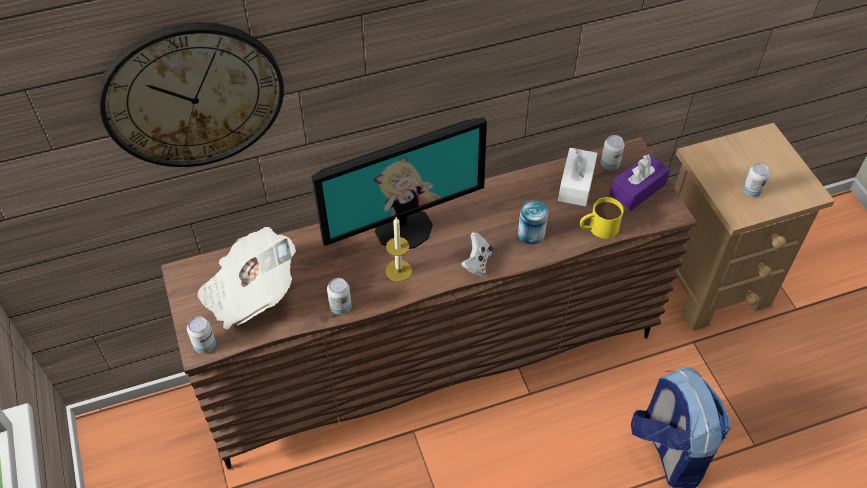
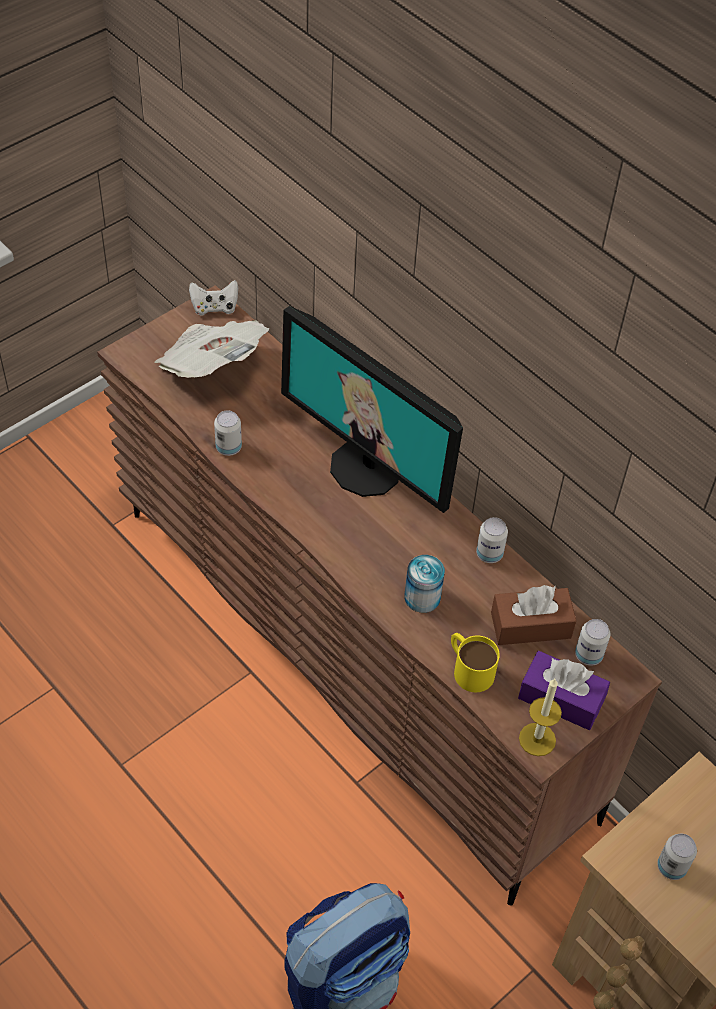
camera: 65 degrees right, 0 degrees up
(192, 95) = (274, 143): wall clock -> none
(205, 345) = (133, 355): can -> can (489, 554)
(398, 270) = (302, 483): candle -> candle (537, 739)
(477, 263) = (349, 554): white game controller -> white game controller (214, 308)
(576, 184) = (530, 625): white tissue box -> brown tissue box

